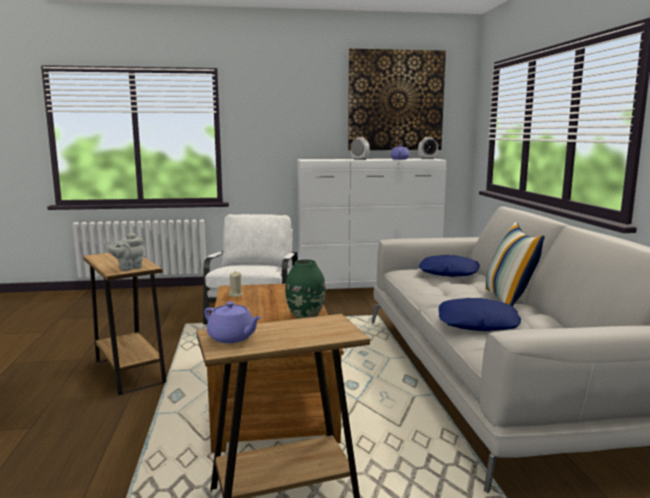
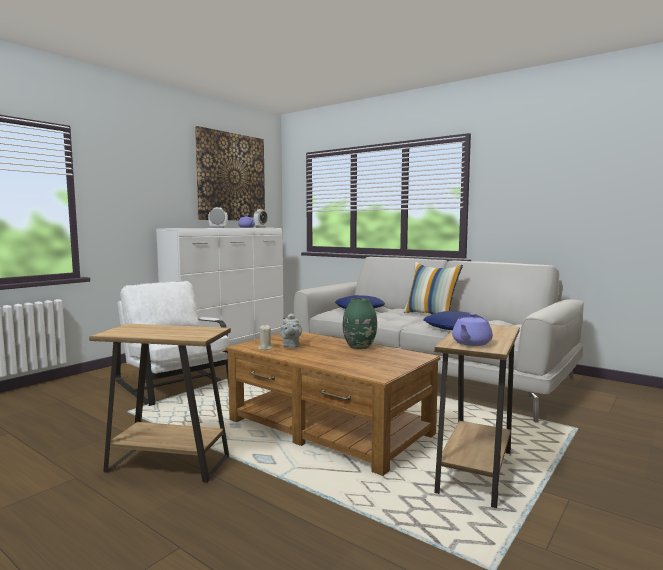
camera: 45 degrees left, 5 degrees down
(128, 268) = (199, 333): grey teapot -> grey teapot (291, 346)
(232, 338) = (471, 343): purple teapot -> purple teapot turned 135 degrees clockwise

